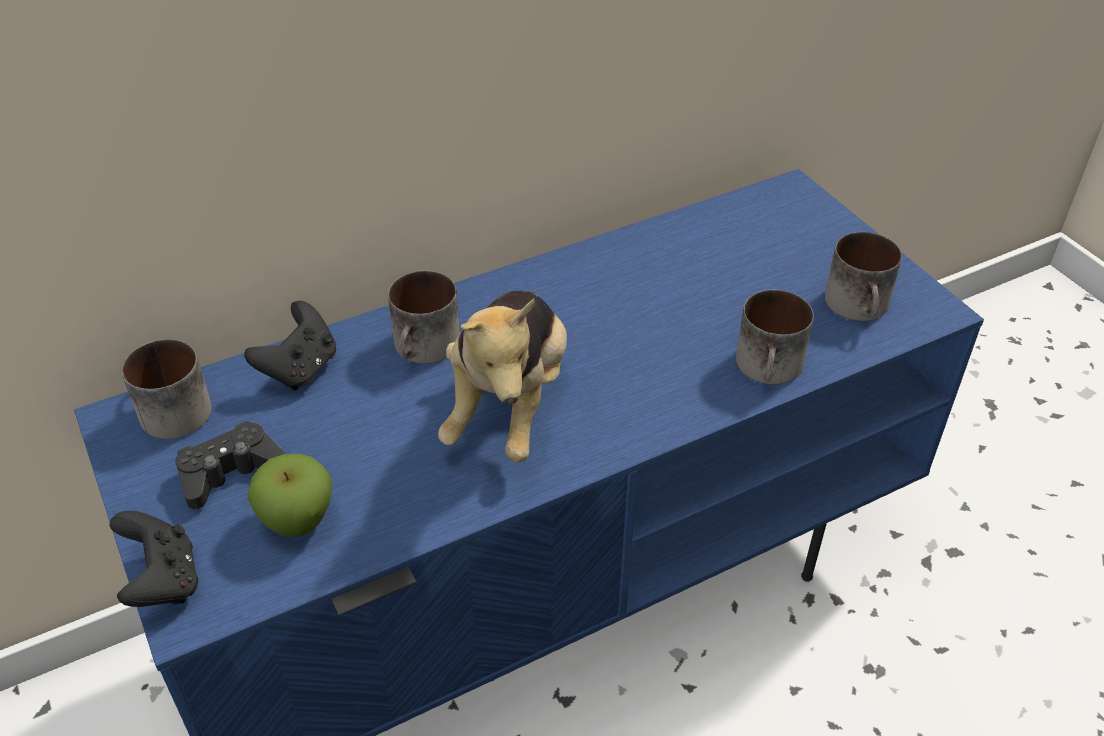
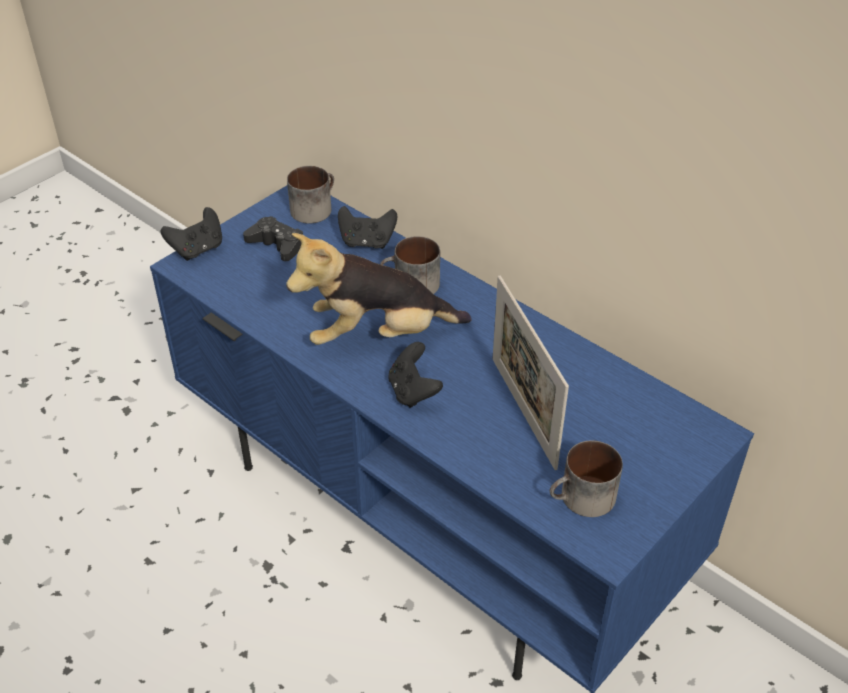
camera: 70 degrees right, 0 degrees up
(298, 521) = (252, 280): apple -> none
(635, 398) = (413, 391): none -> black game controller
(710, 312) = (523, 411): none -> picture frame
(771, 368) = (478, 456): mug -> none

